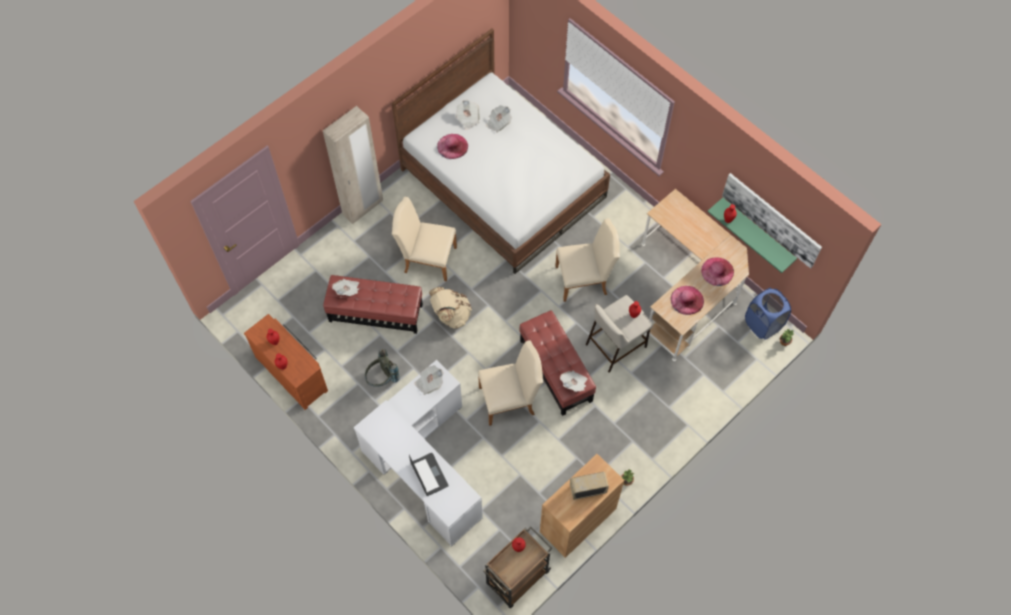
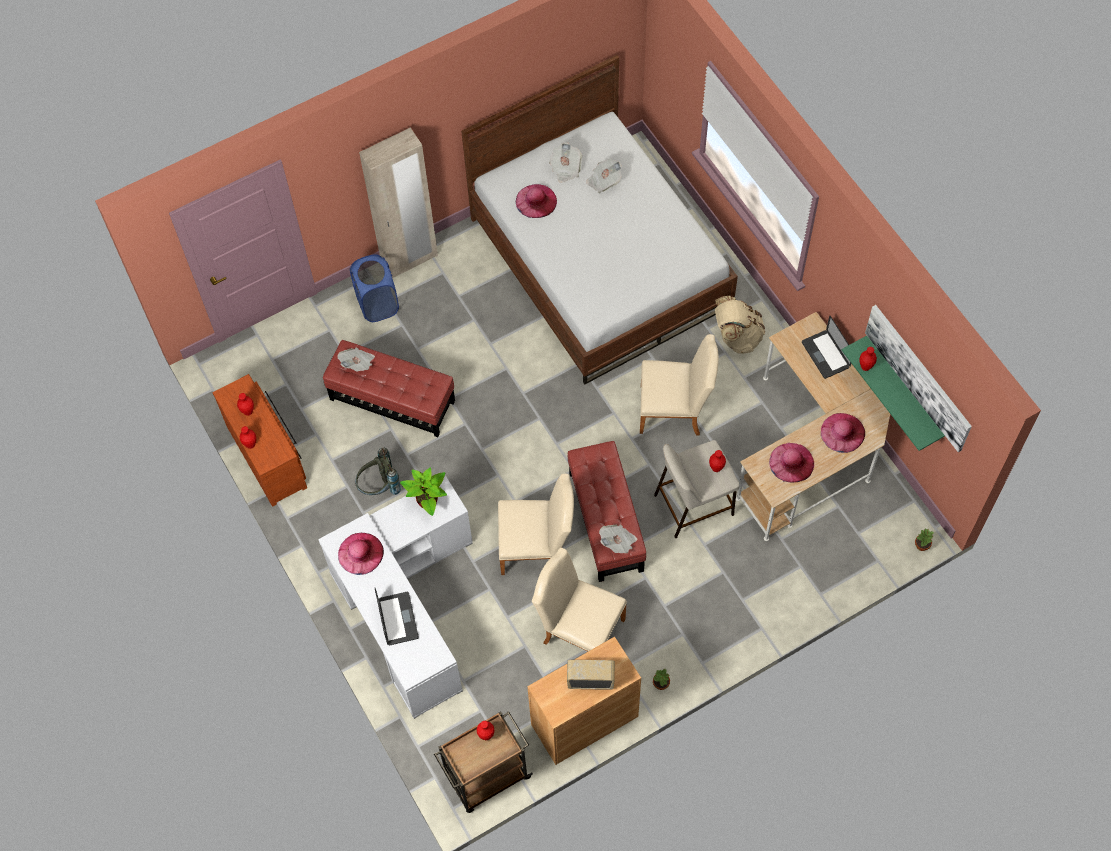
camera: 15 degrees right, 0 degrees up
(388, 431) = (360, 553): none -> pink hat
(426, 258) = (475, 342): beige chair -> beige chair (579, 628)
(429, 383) = (428, 502): newspaper -> potted plant
(451, 315) = (488, 422): beige backpack -> beige backpack (736, 336)
(690, 218) = (825, 355): none -> laptop
(763, 324) = (899, 516): blue laundry basket -> blue laundry basket (377, 304)

